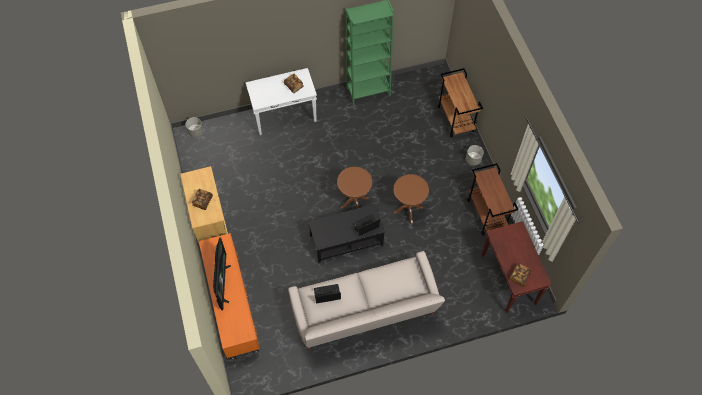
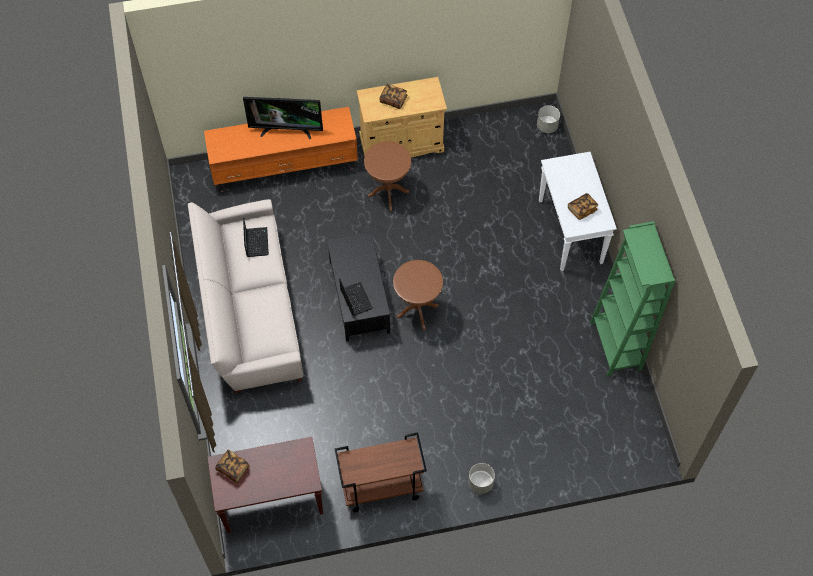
camera: 95 degrees right, 0 degrees up
(408, 210) = (398, 379): brown side table -> brown side table (388, 193)
(456, 119) = (559, 468): brown cart -> none

